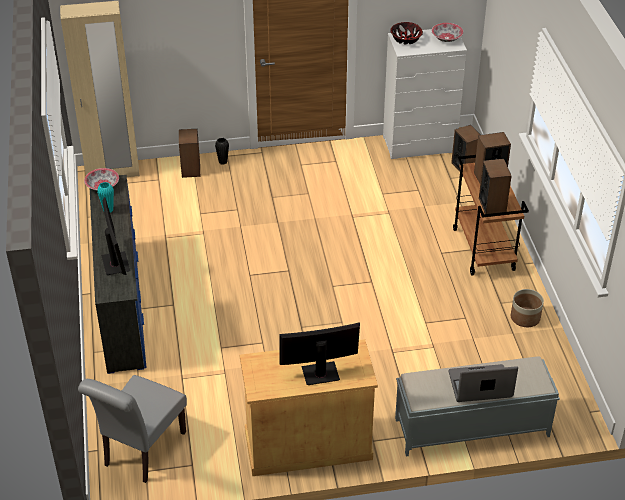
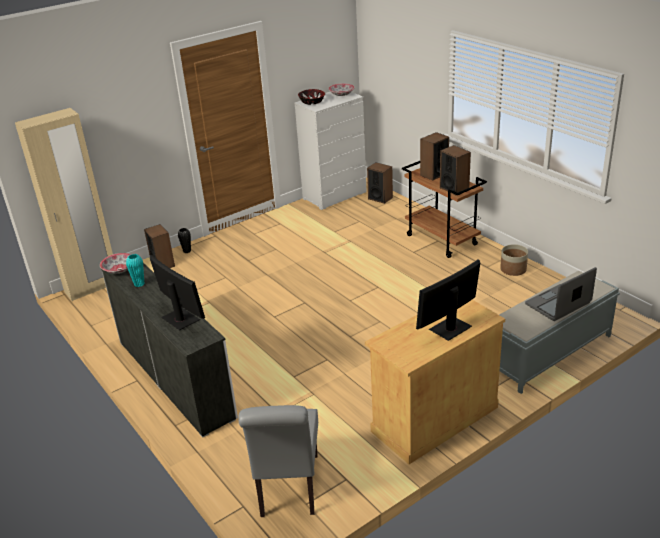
camera: 25 degrees left, 10 degrees down
(122, 305) = (175, 378): blue dresser -> white dresser

